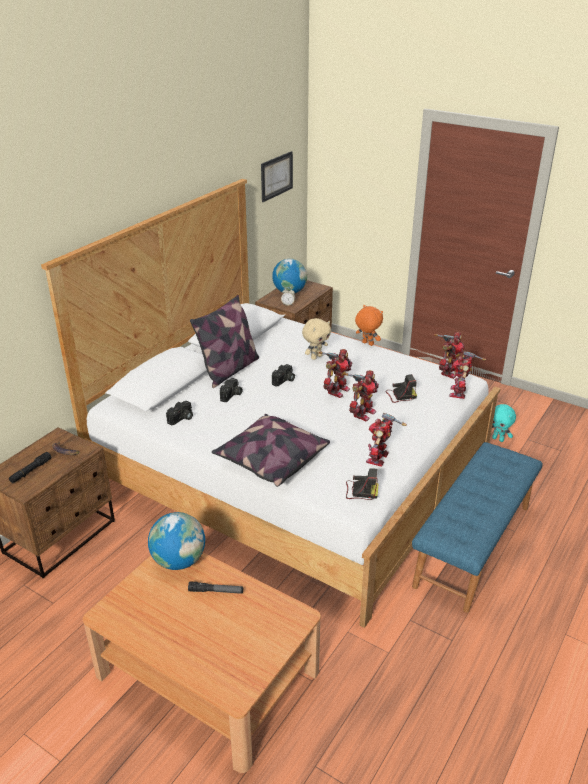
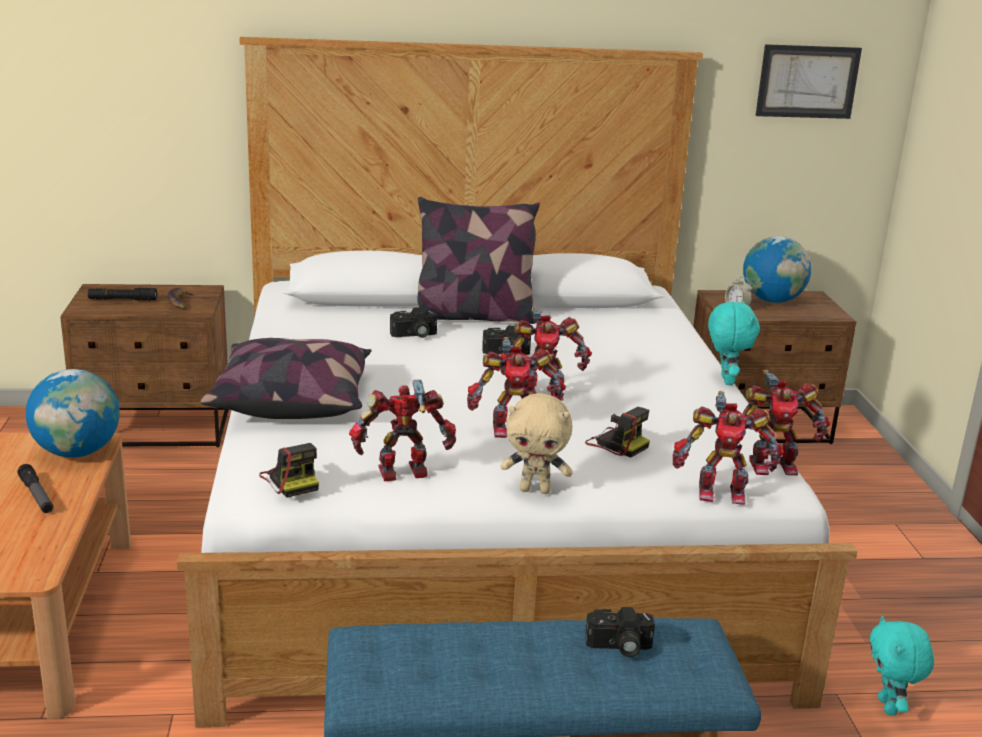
camera: 50 degrees right, 10 degrees down
(181, 419) = (313, 325): camera -> camera (619, 647)
(316, 357) = (610, 355): beige plush toy -> beige plush toy (535, 490)
(367, 344) = (725, 380): orange plush toy -> turquoise plush toy
(459, 392) = (720, 492): toy robot -> toy robot turned 150 degrees counterclockwise

